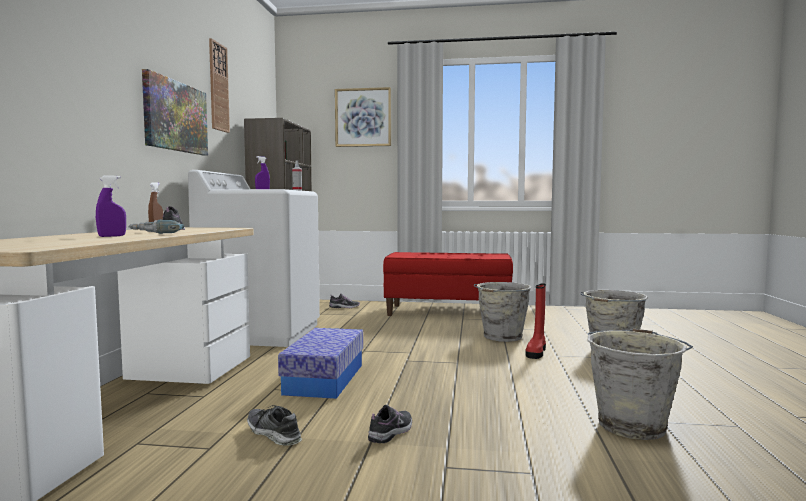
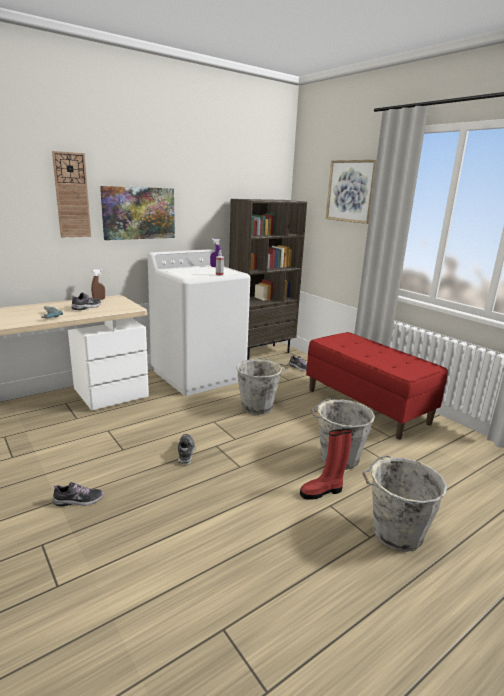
camera: 45 degrees right, 15 degrees up
(112, 236) = (16, 317): purple spray bottle -> none
(218, 87) = (197, 178): wall clock -> wall clock (72, 195)
(273, 434) = (43, 464): shoe -> shoe (185, 452)
(324, 379) = (142, 436): storage box -> none
(632, 425) = (195, 610): grey bucket -> grey bucket (258, 407)

